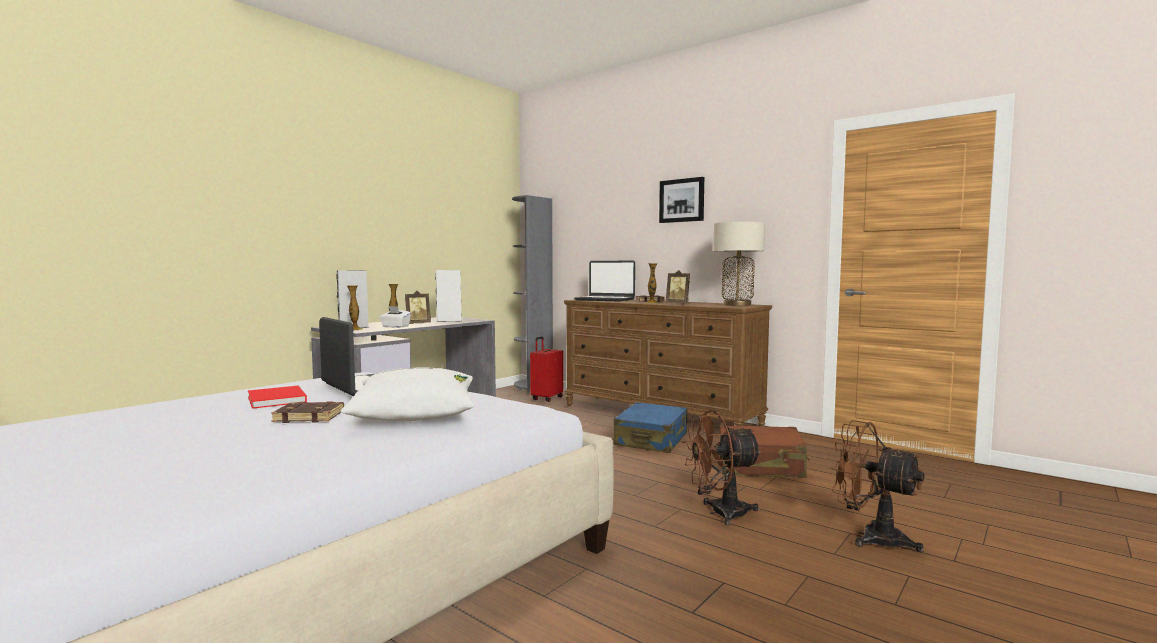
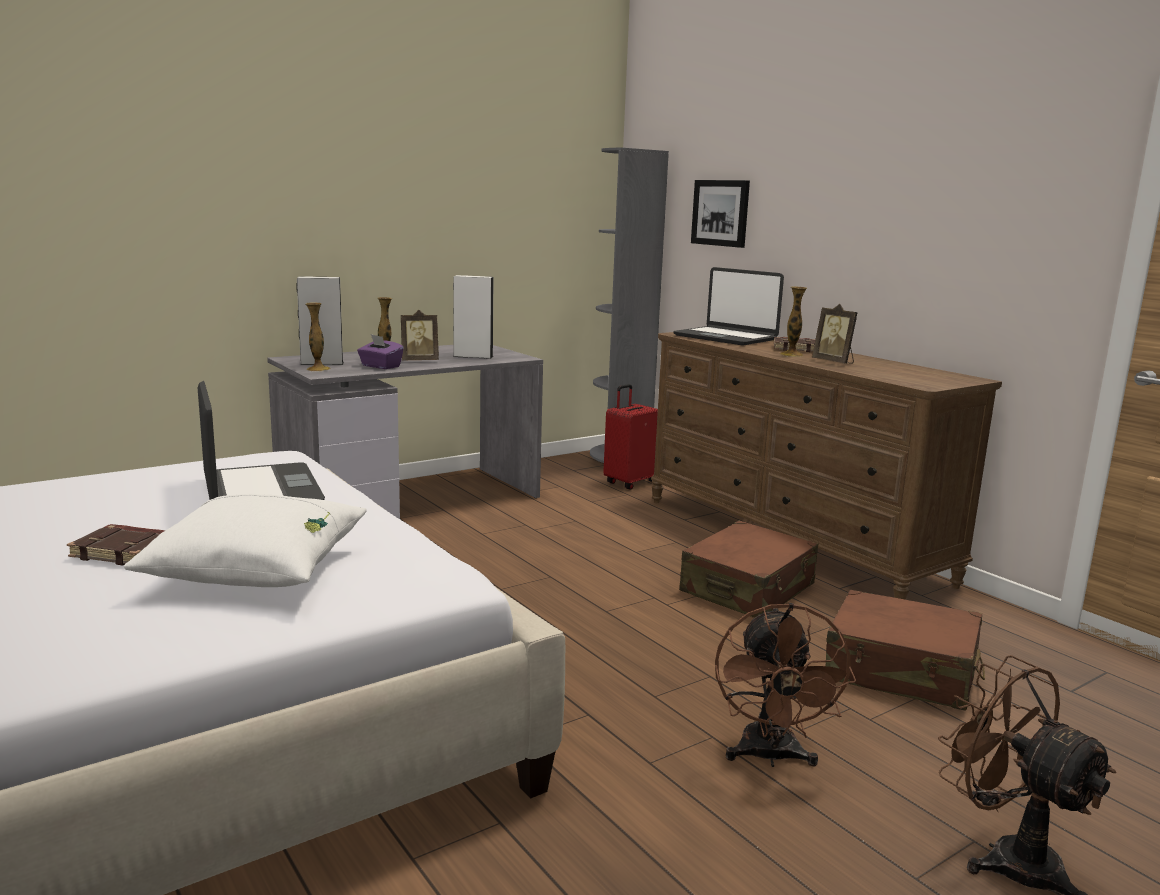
camera: 15 degrees right, 10 degrees up
(277, 400) = (123, 504): red book -> none
(395, 326) = (380, 366): white tissue box -> purple tissue box
(651, 440) = (748, 589): blue suitcase -> brown suitcase
(682, 200) = (871, 172): picture -> picture (721, 213)
(720, 513) = (770, 757): brown fan -> brown fan turned 90 degrees counterclockwise
(737, 305) = (935, 375): table lamp -> none

